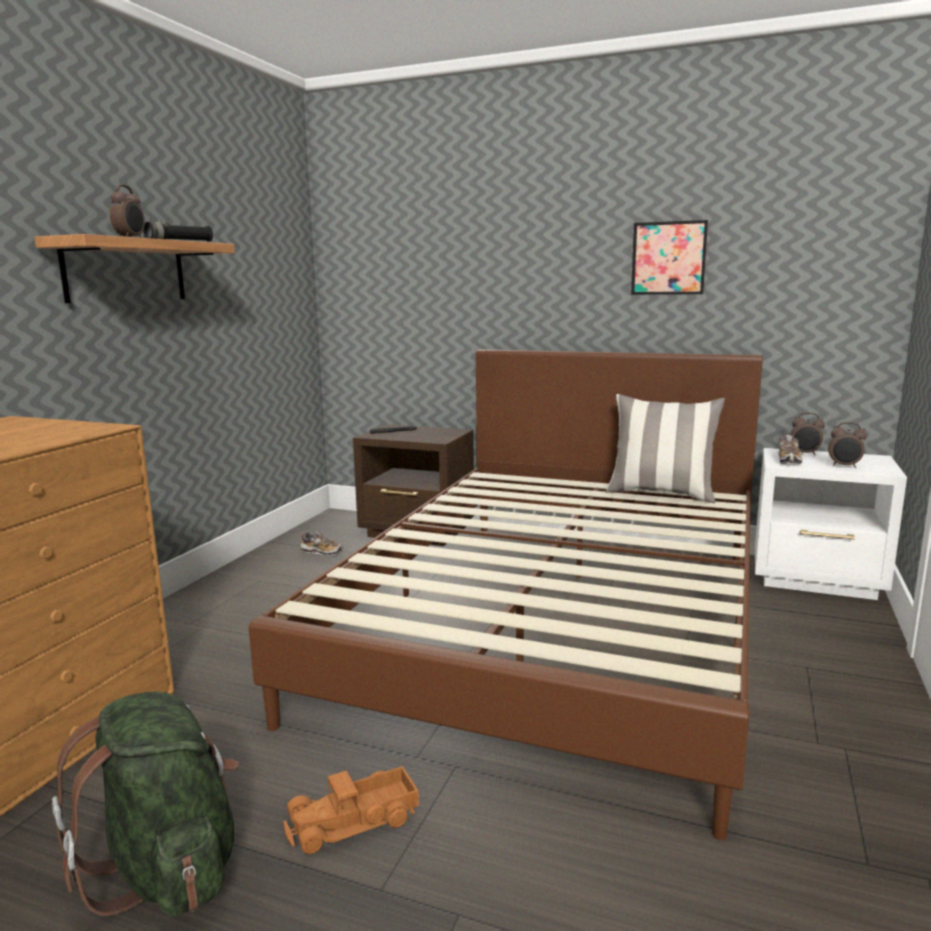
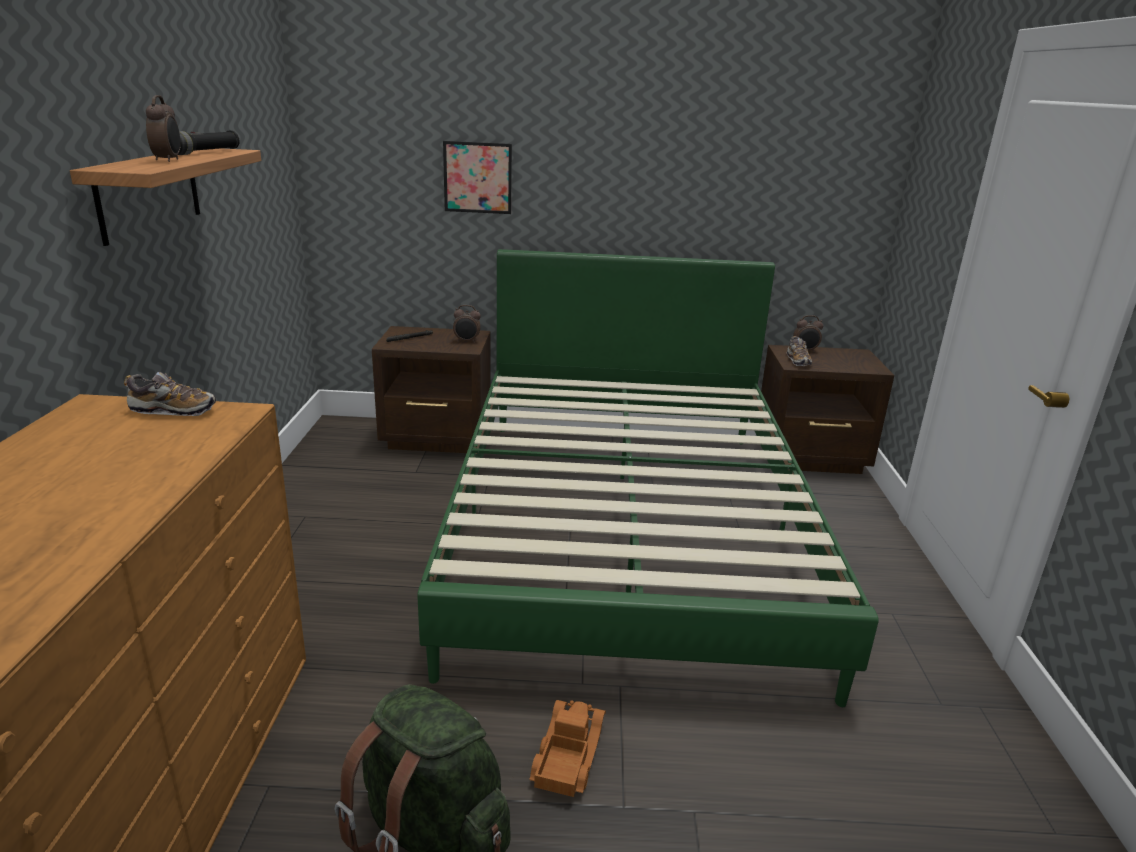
camera: 20 degrees left, 10 degrees up
(321, 552) = (350, 473): shoe -> shoe (173, 410)
(354, 823) = (566, 754): toy truck -> toy truck turned 150 degrees clockwise
(559, 623) = (628, 529): brown bed -> green bed
(661, 493) = (687, 393): pillow -> none
(668, 258) = (692, 165): picture -> picture (477, 177)
(818, 580) = (812, 458): white nightstand -> brown nightstand
(844, 466) = (843, 365): alarm clock -> alarm clock (467, 341)

